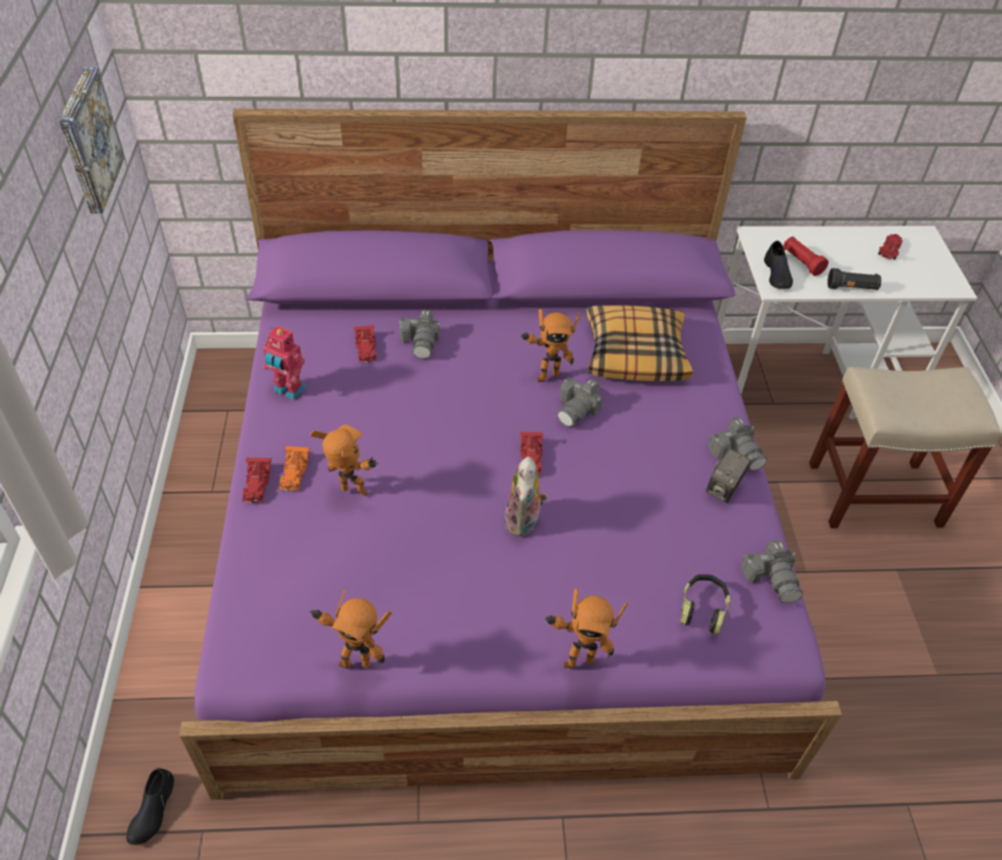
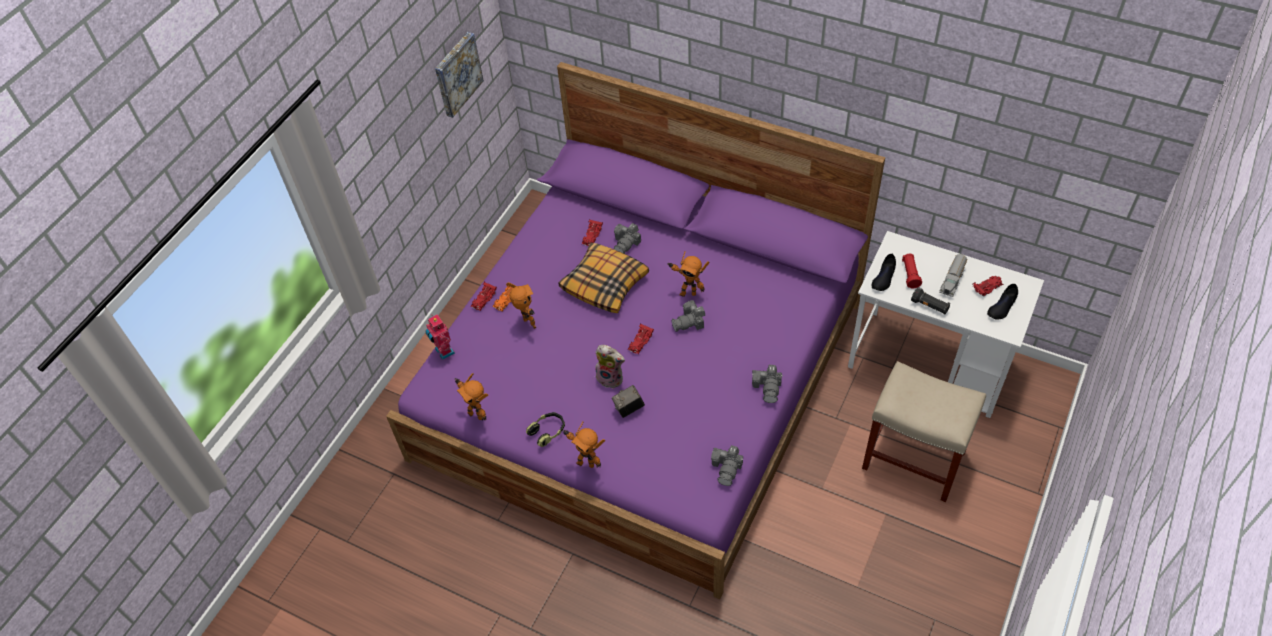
camera: 35 degrees right, 5 degrees up
(152, 810) = (376, 453): black shoe -> black shoe (1002, 306)
(288, 390) = (532, 248): toy robot -> toy robot (443, 351)
(524, 521) = (611, 378): plush toy -> plush toy turned 105 degrees counterclockwise
(635, 353) = (755, 298): pillow -> pillow (605, 283)
(703, 608) = (673, 467): headphones -> headphones (547, 431)
(723, 488) = (741, 406): camera -> camera (629, 408)
(850, 255) = (952, 281): none -> toy truck

